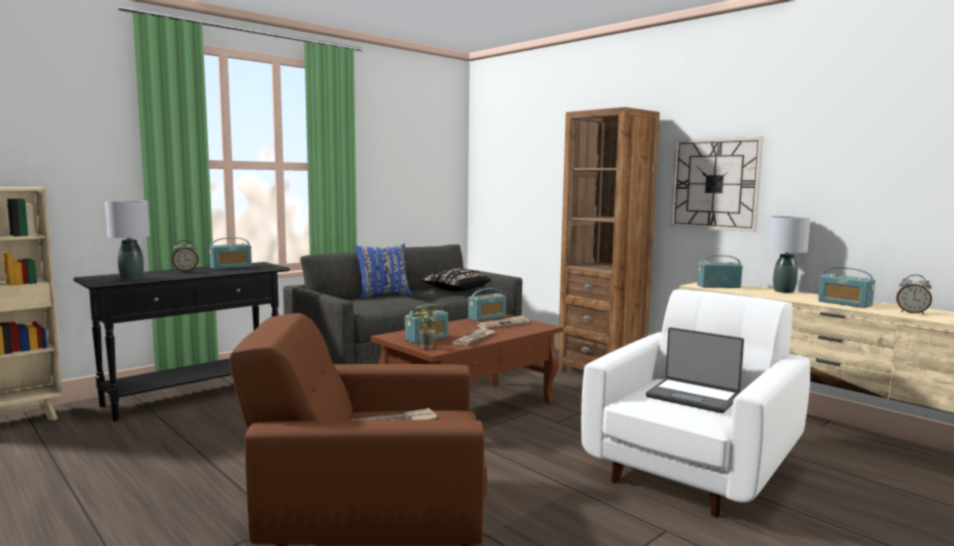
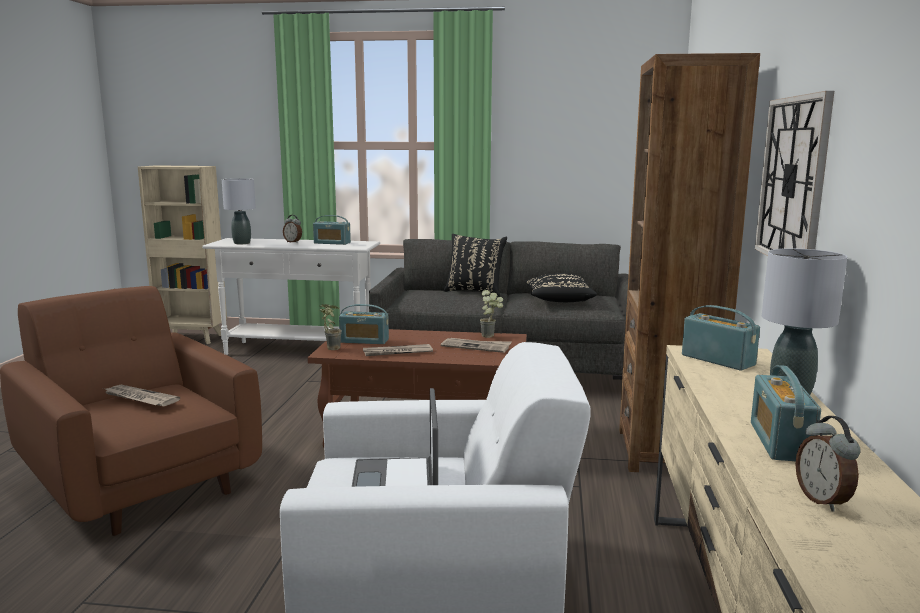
camera: 50 degrees right, 5 degrees up
(195, 395) = (299, 351): black console table -> white console table
(383, 295) = (475, 292): blue pillow -> black pillow
(487, 317) = (491, 336): radio -> potted plant

